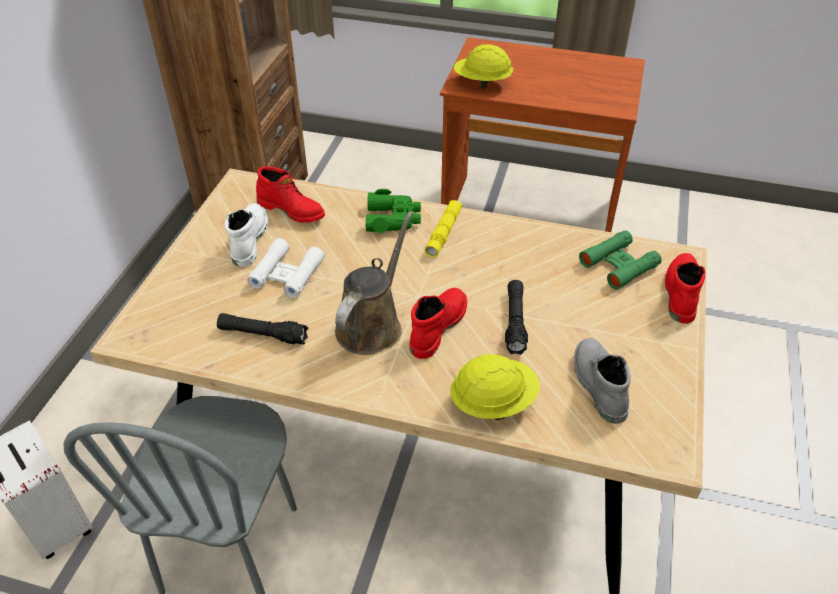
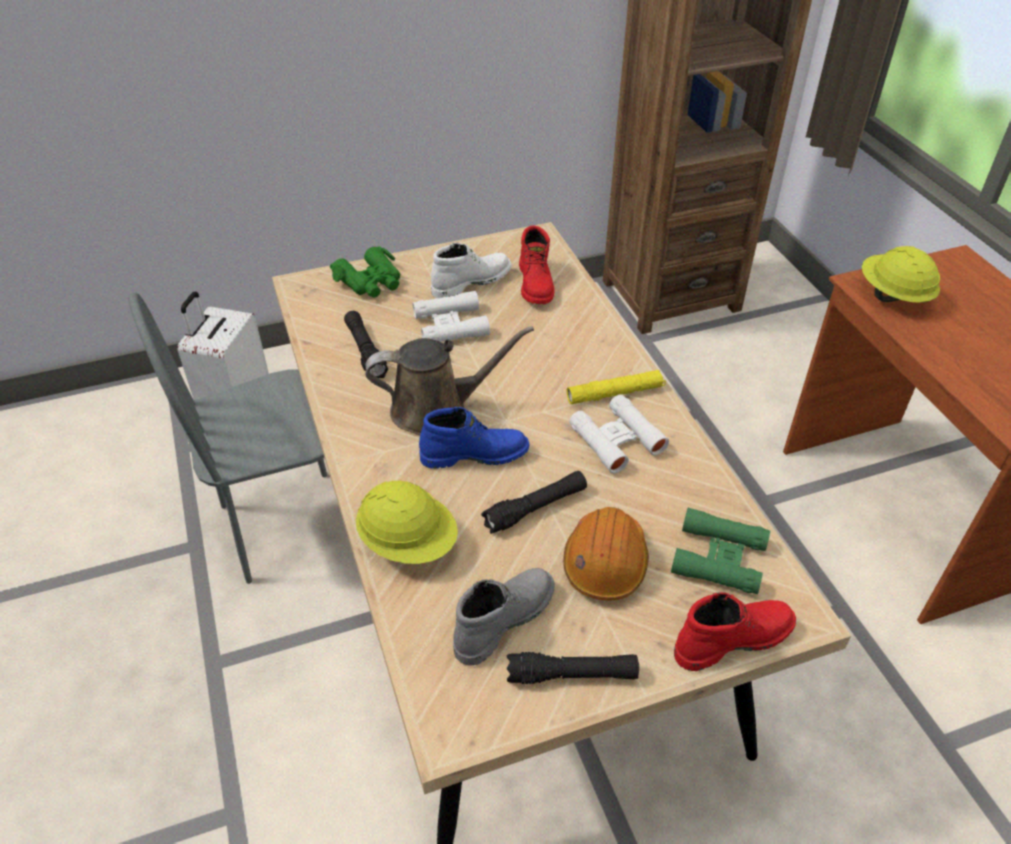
camera: 55 degrees right, 0 degrees up
(393, 219) = (596, 349): green binoculars -> green binoculars (370, 281)
(437, 327) = (474, 454): red boot -> blue boot
(486, 254) = (617, 440): none -> white binoculars
(586, 314) = (605, 562): none -> orange hard hat
(663, 374) = (572, 675): none -> black flashlight

